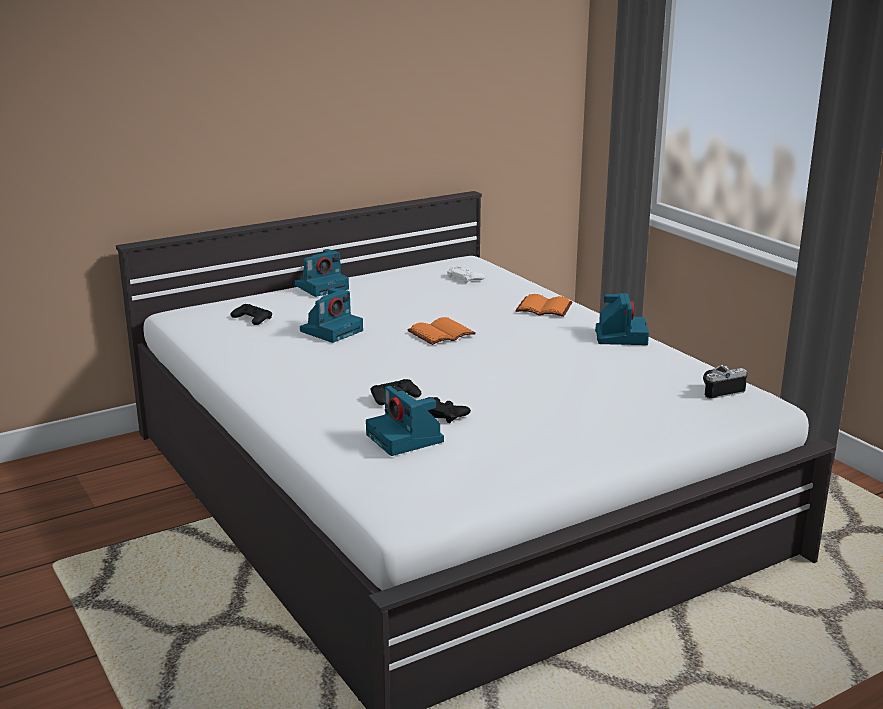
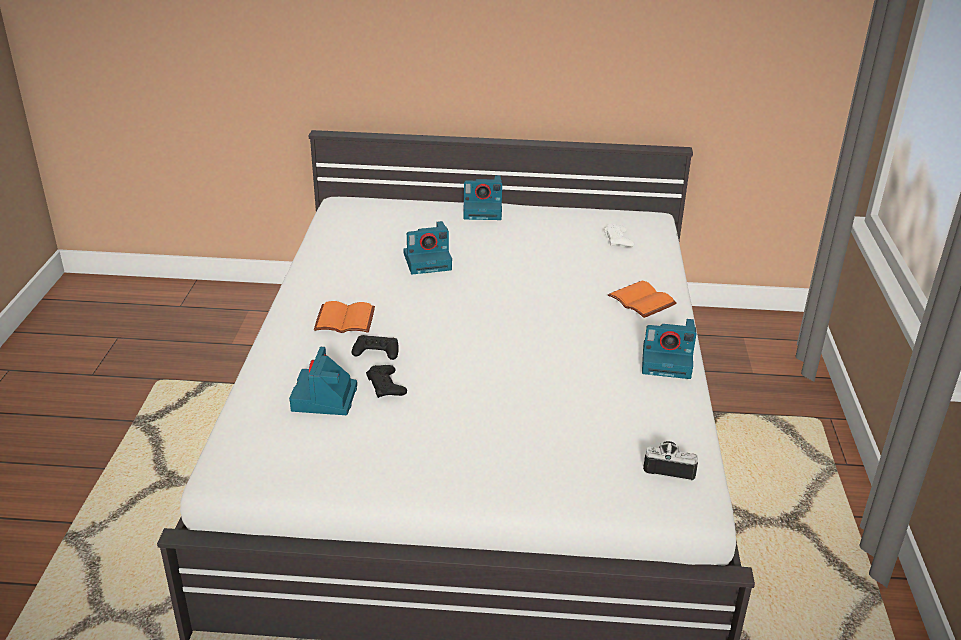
camera: 35 degrees right, 10 degrees up
(252, 319) = (386, 227): black game controller -> none
(441, 334) = (507, 298): orange book -> orange book (343, 321)
(620, 336) = (668, 361): camera -> camera turned 60 degrees clockwise

